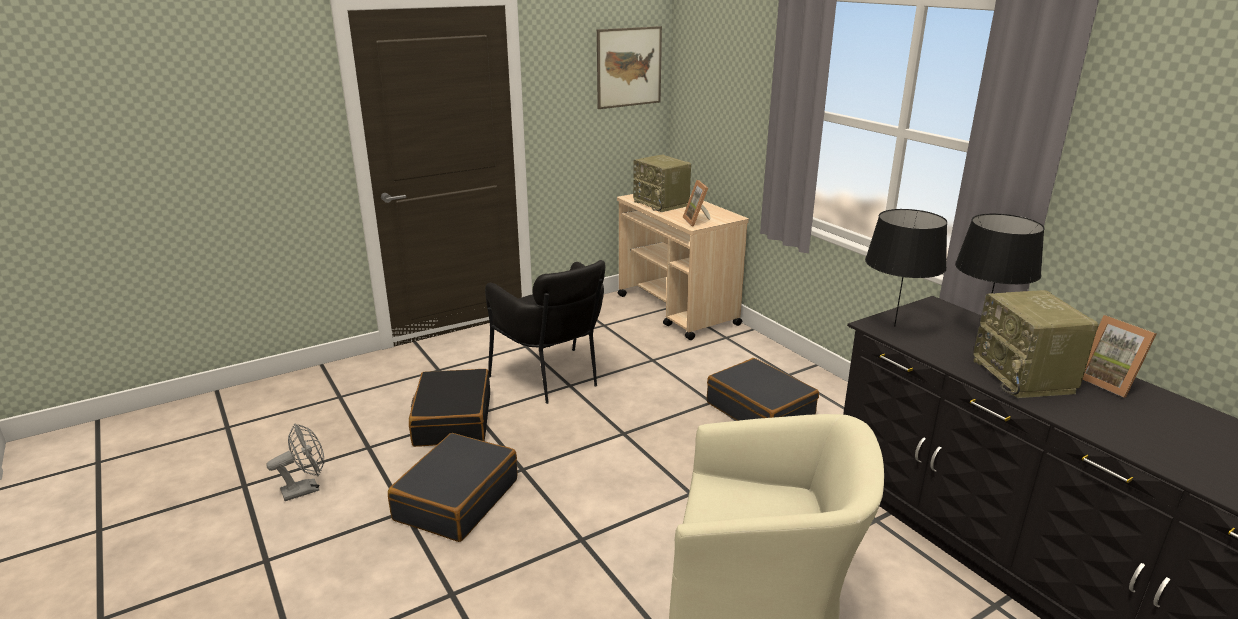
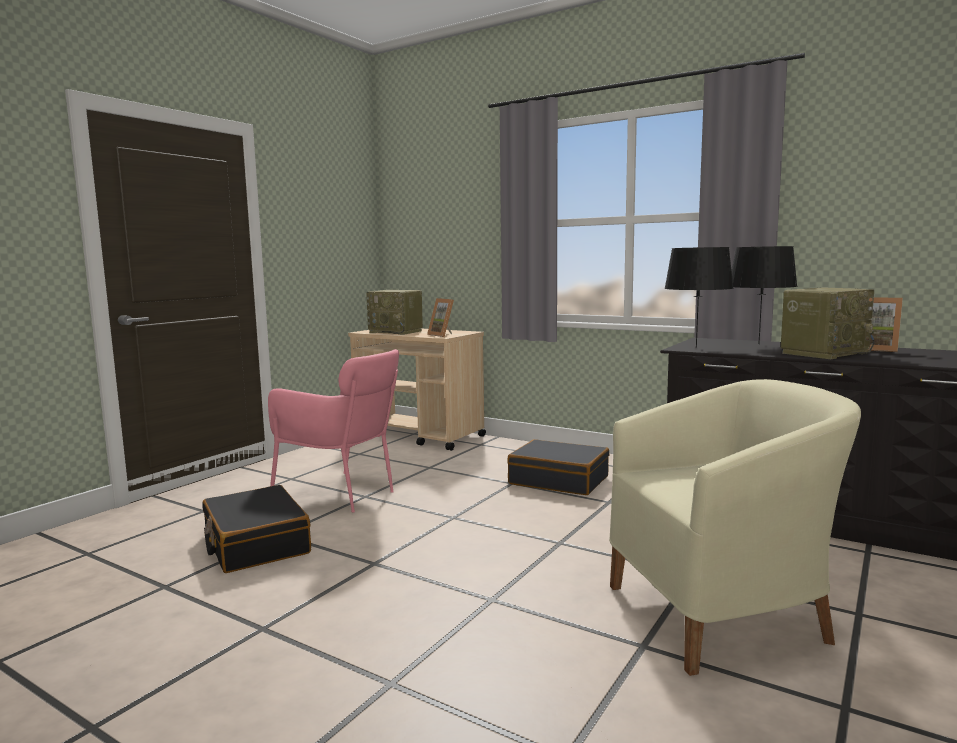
camera: 25 degrees left, 15 degrees down
(306, 489) = (102, 642): grey fan -> none
(456, 499) = (319, 603): black suitcase -> none
(554, 380) = (344, 495): black armchair -> pink armchair
(629, 67) = (348, 213): picture -> none
(1025, 377) = (824, 353): radio -> radio turned 90 degrees counterclockwise

